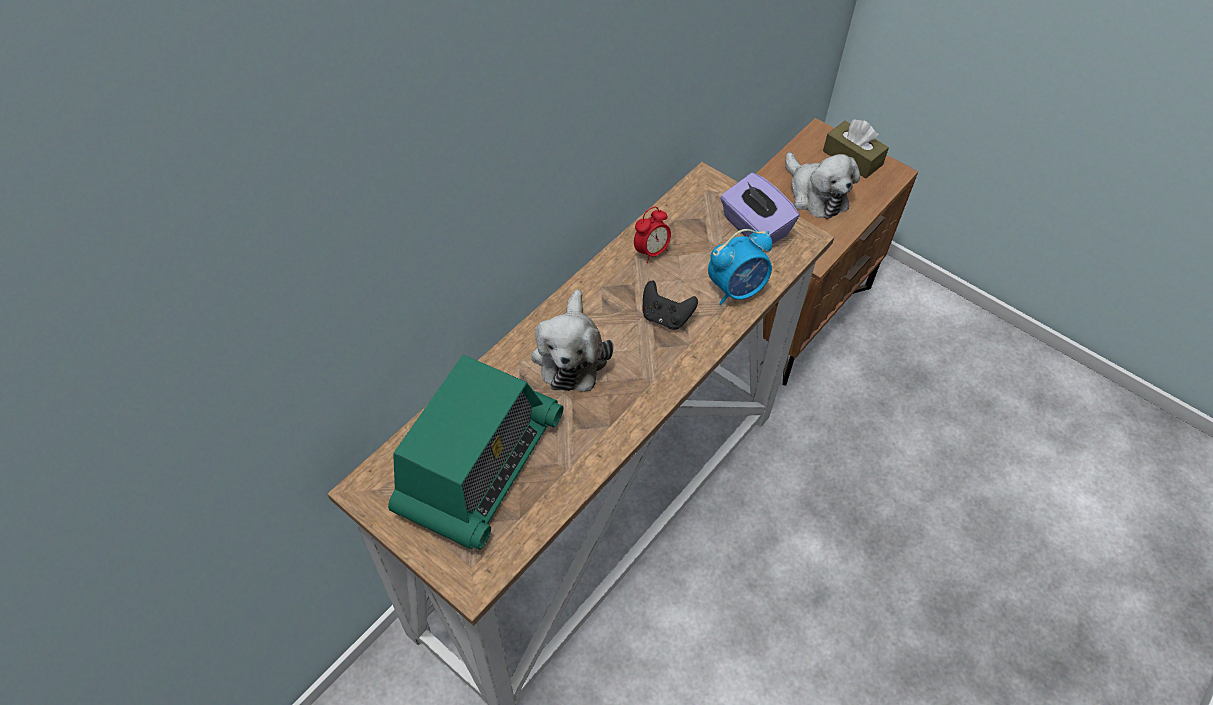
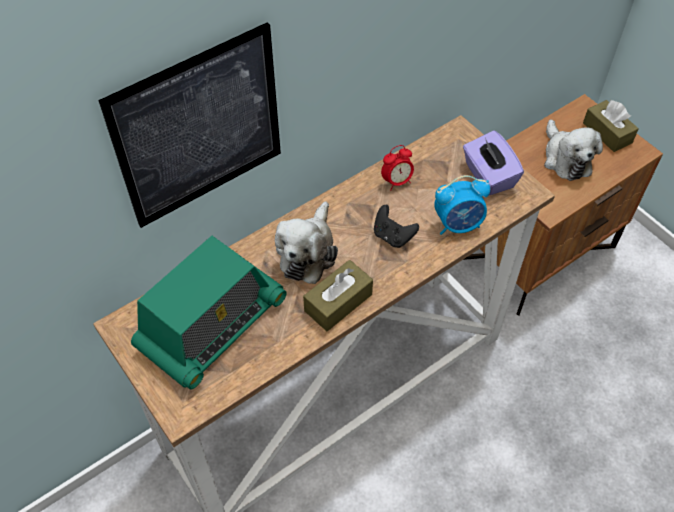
camera: 15 degrees right, 0 degrees up
(435, 223) = (199, 128): none -> picture
(625, 408) = (338, 302): none -> brown tissue box

